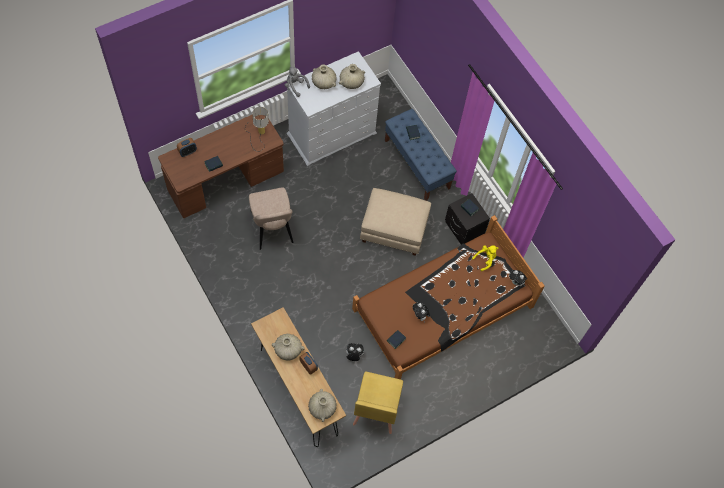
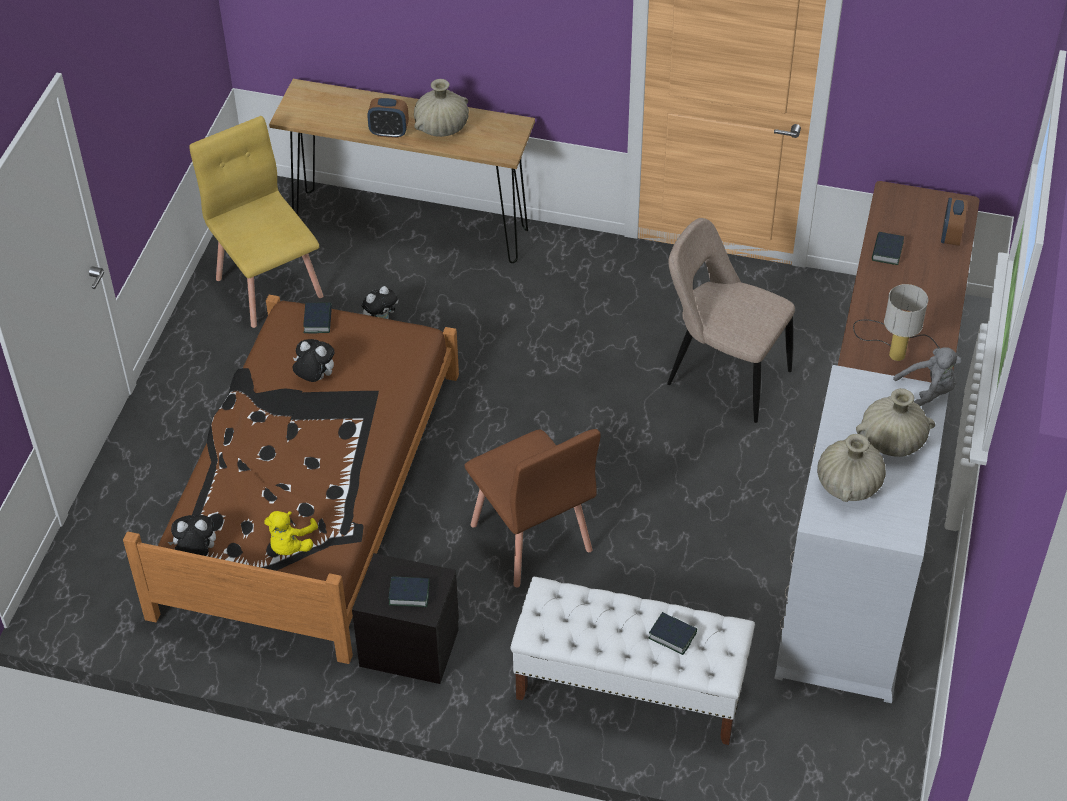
camera: 140 degrees right, 15 degrees down
(322, 408) = (312, 108): beige vase -> none
(394, 230) = (531, 538): beige ottoman -> brown chair
(417, 164) = (629, 688): blue bench -> white bench

